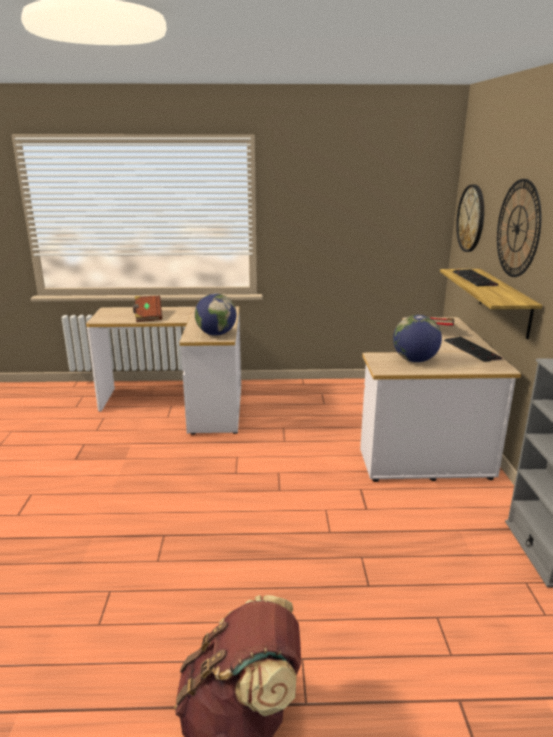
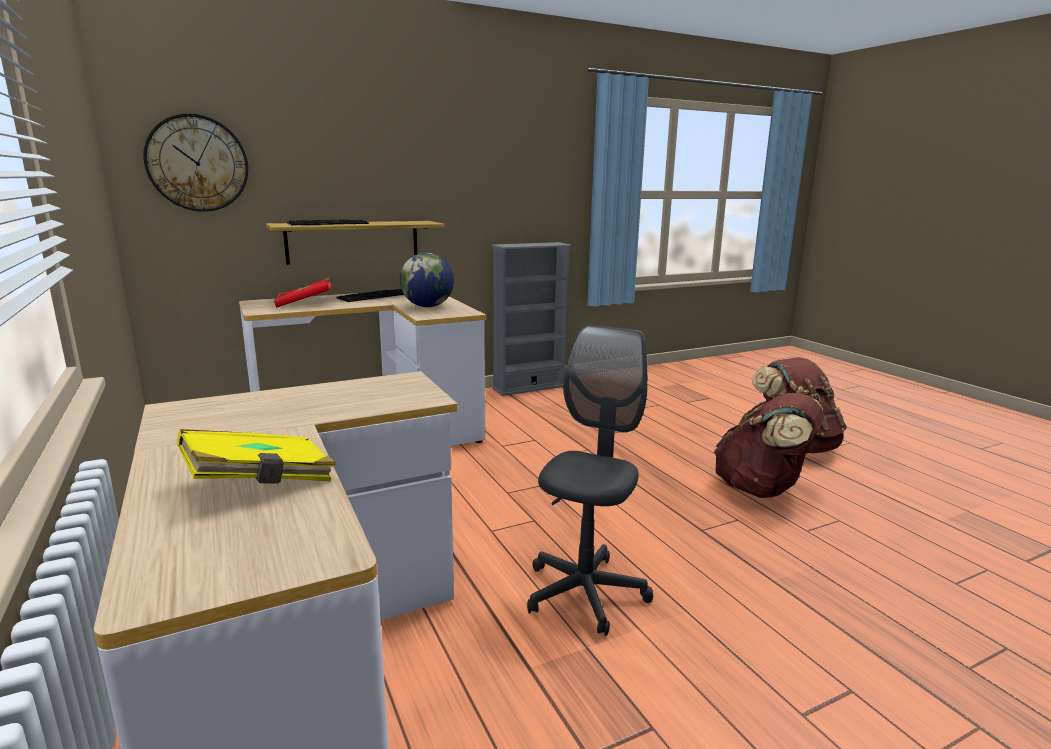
camera: 115 degrees left, 5 degrees down
(147, 316) = (261, 482): brown book -> yellow book
(156, 468) = (585, 593): none -> grey office chair
(181, 607) = (762, 489): none -> brown backpack
(216, 334) = (389, 386): globe -> none
(517, 228) = (350, 159): wall clock -> none

